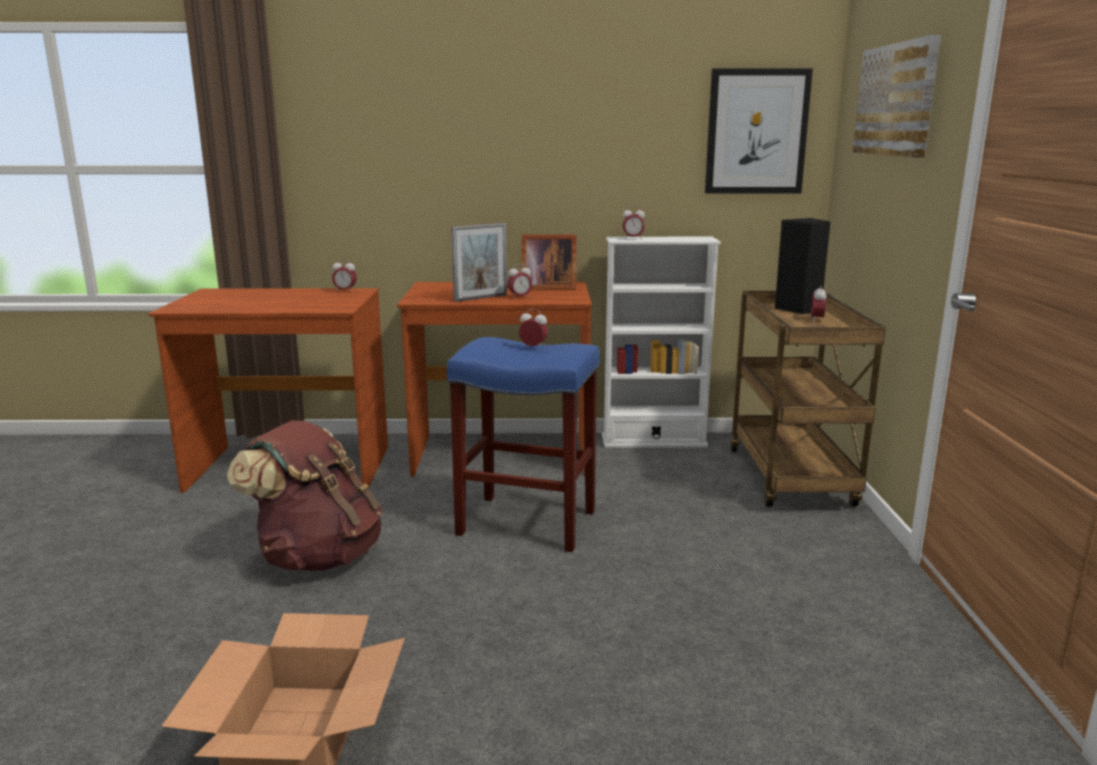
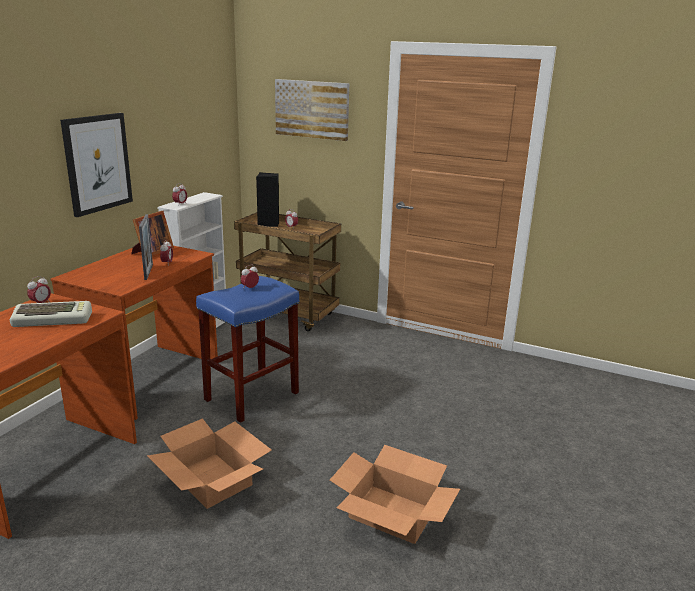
camera: 65 degrees left, 5 degrees up
(309, 301) = (54, 319): none -> keyboard
(317, 556) = (212, 479): brown backpack -> cardboard box
(756, 132) = (211, 123): picture -> picture (97, 163)

